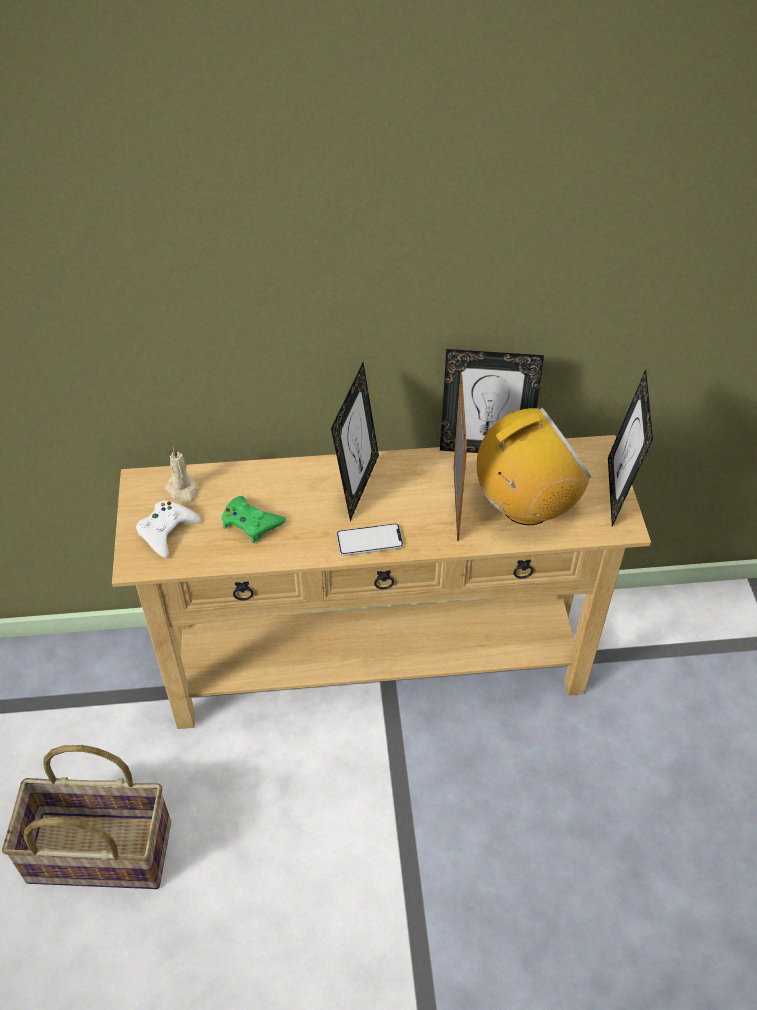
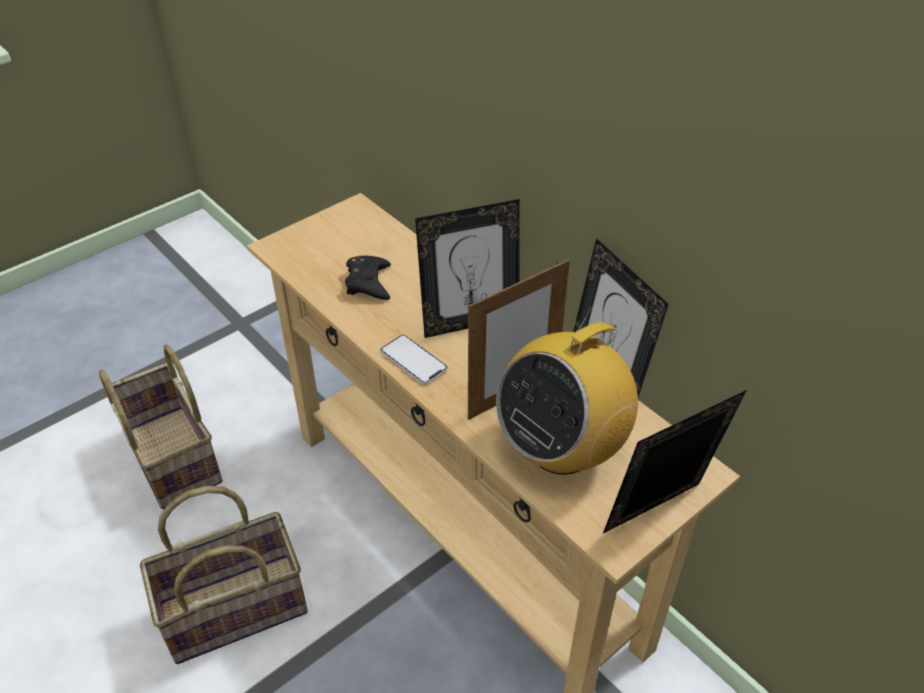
camera: 55 degrees right, 5 degrees down
(167, 531) = (319, 245): white game controller -> none
(183, 490) = (368, 231): beige candle -> none
(251, 523) = (368, 282): green game controller -> black game controller
(317, 874) = (234, 607): none -> basket
(526, 506) = (561, 448): radio -> radio turned 105 degrees clockwise

